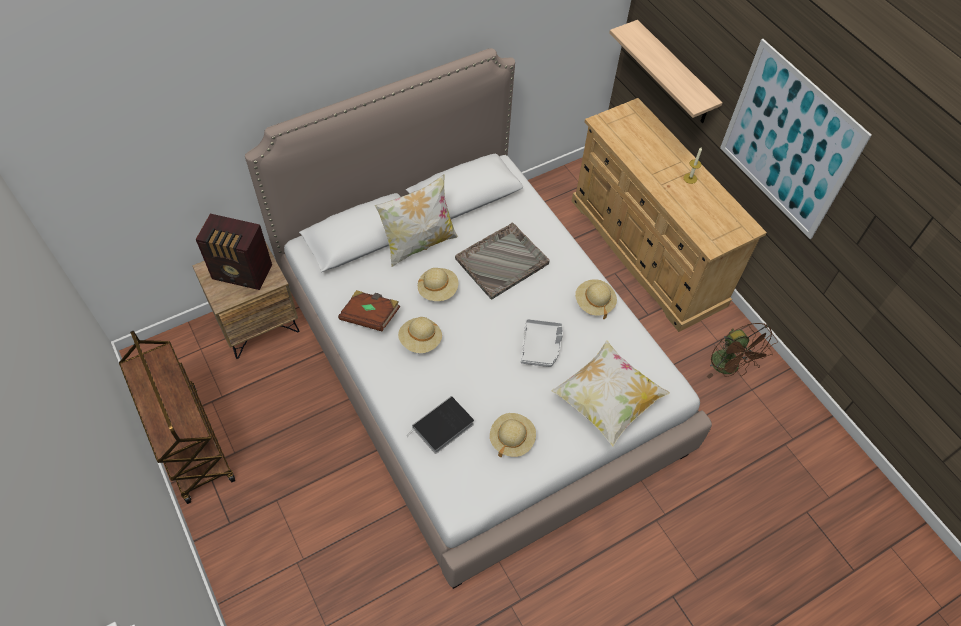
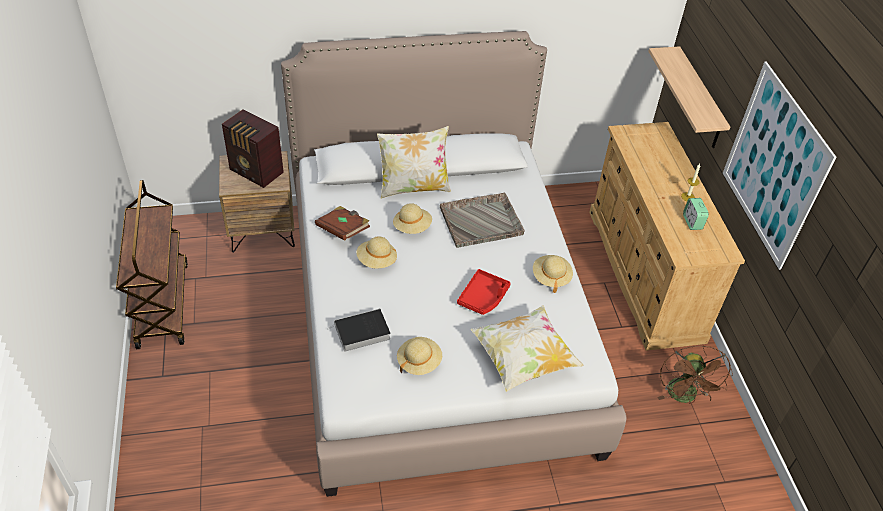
camera: 20 degrees right, 10 degrees down
(541, 346) = (483, 297): grey tray -> red tray
(705, 205) = (692, 222): none -> alarm clock

